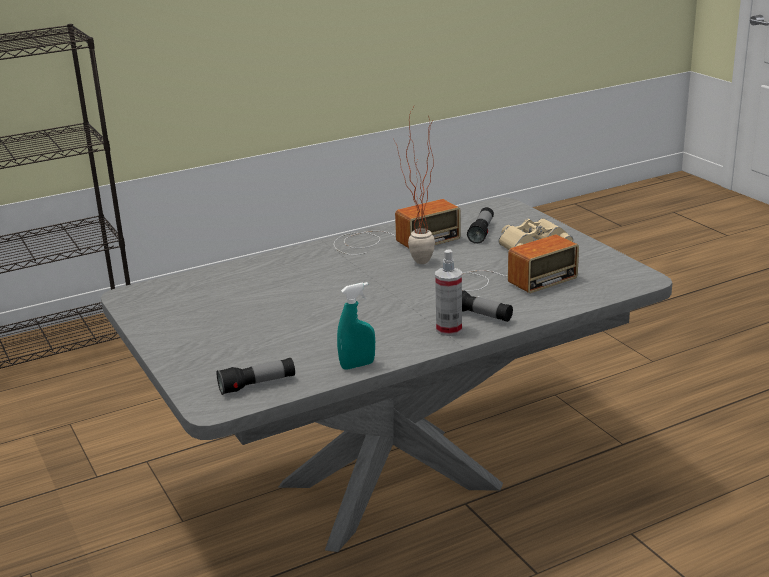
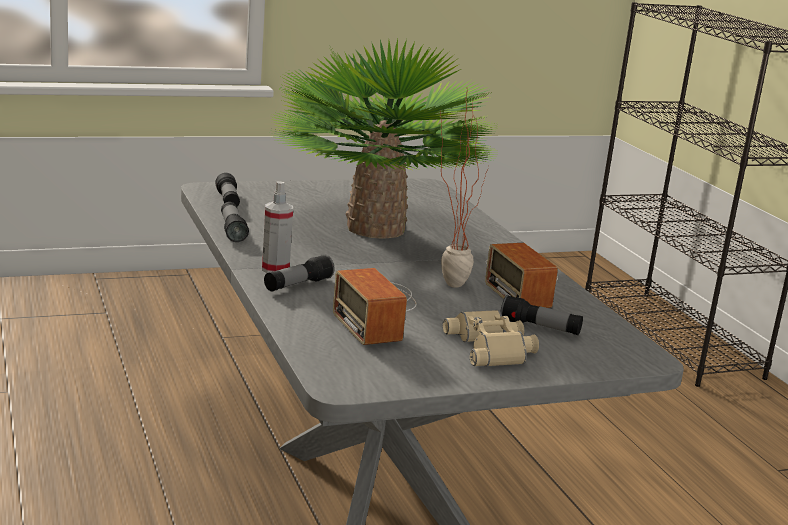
camera: 95 degrees right, 5 degrees down
(298, 303) = (376, 228): none -> potted plant
(357, 365) = (232, 230): turquoise spray bottle -> flashlight

